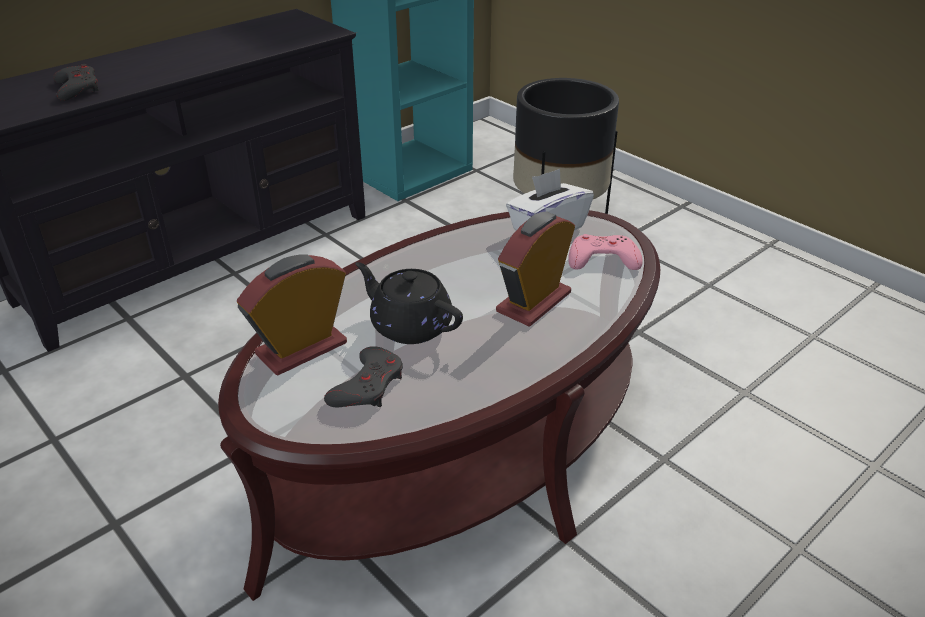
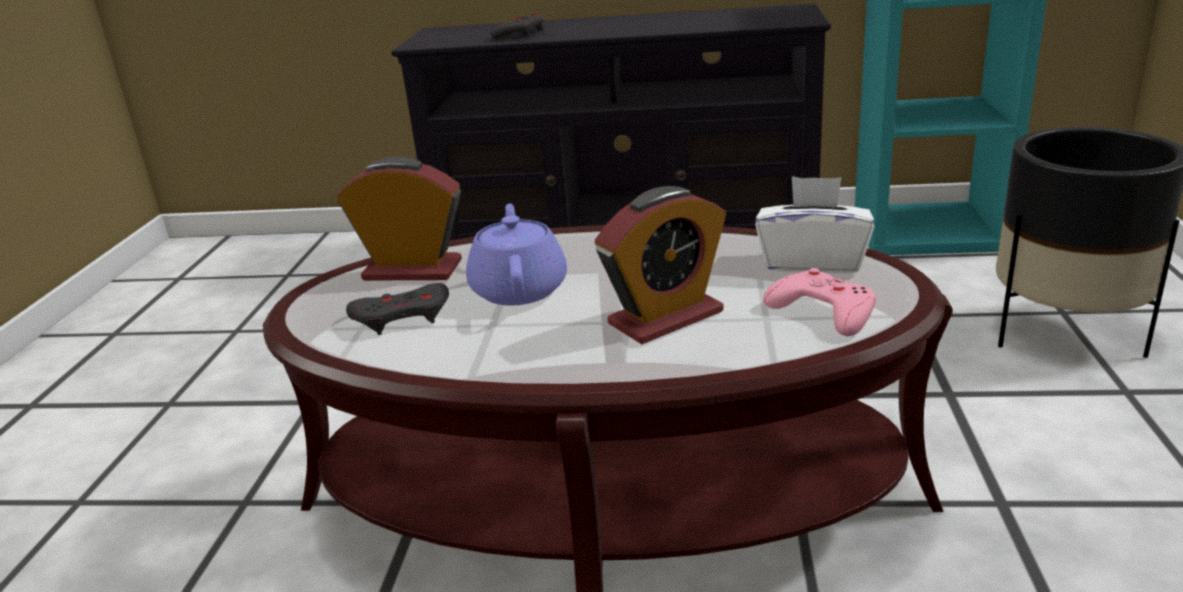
camera: 50 degrees right, 10 degrees down
(409, 325) = (519, 289): black teapot -> purple teapot
(534, 302) = (665, 318): alarm clock -> alarm clock turned 150 degrees clockwise

